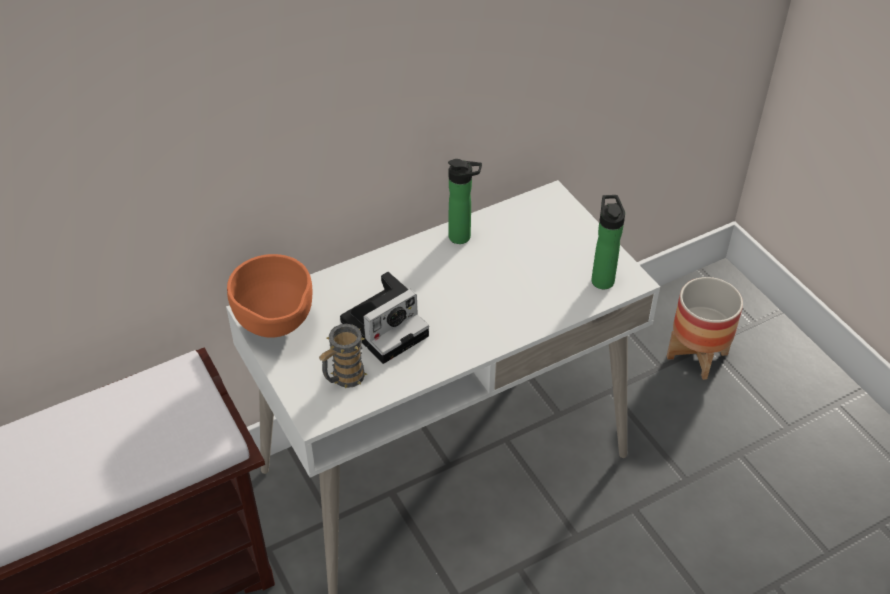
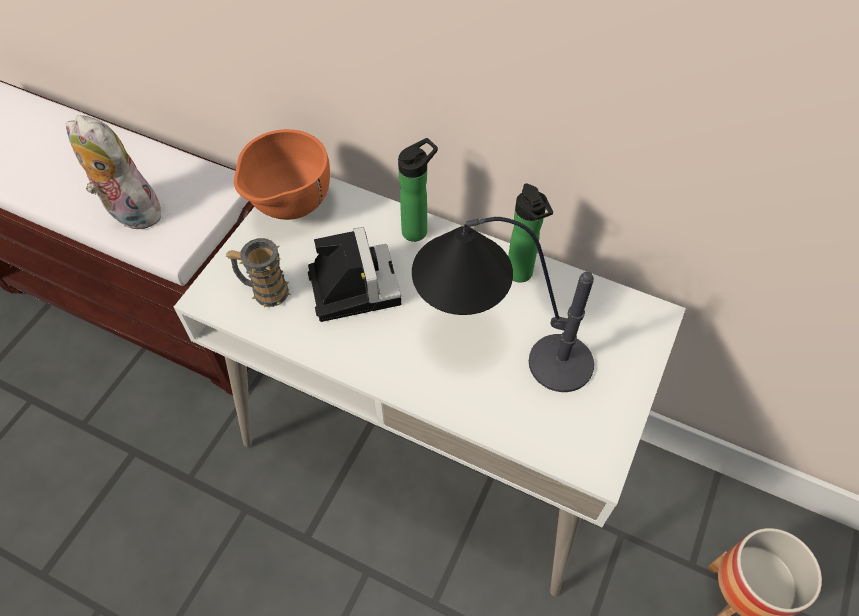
camera: 55 degrees right, 10 degrees up
(142, 450) = (129, 212): none -> plush toy
(386, 326) = (352, 284): camera -> camera turned 120 degrees counterclockwise
(508, 280) = (495, 348): none -> table lamp
(602, 278) = (575, 435): bottle -> bottle (418, 230)

